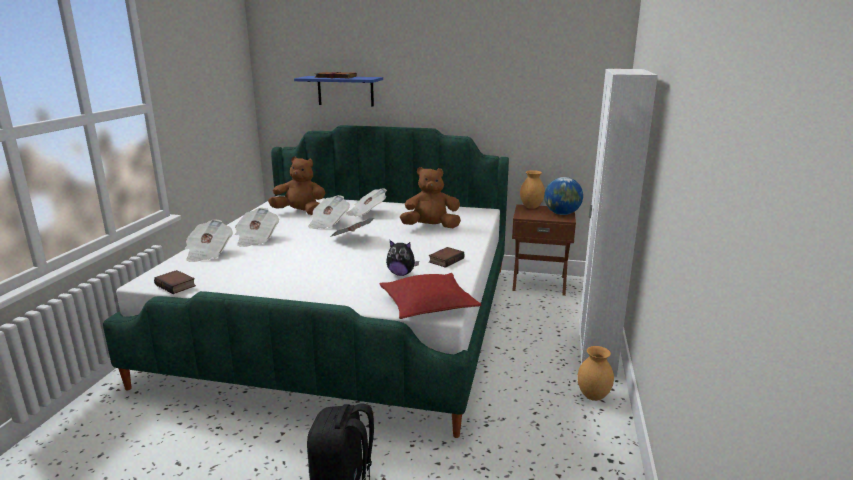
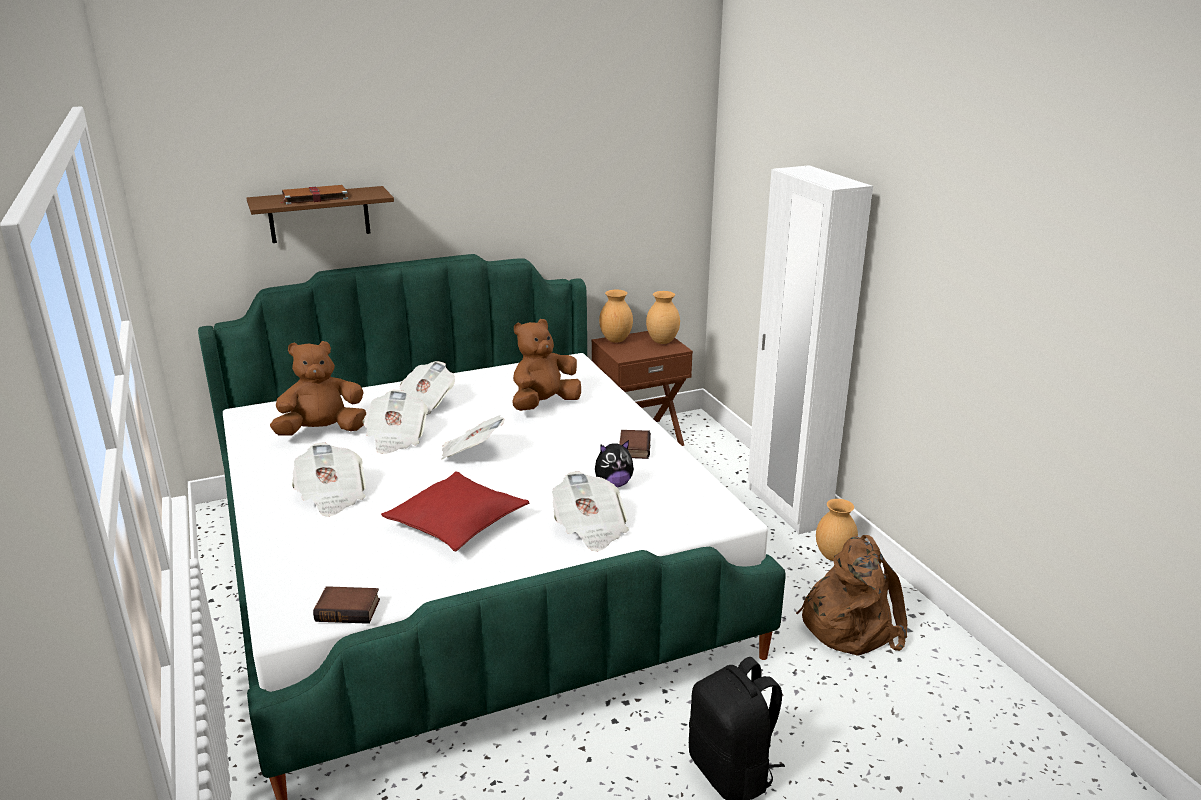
camera: 35 degrees left, 5 degrees up
(208, 253) = (297, 544): newspaper -> newspaper (590, 529)
(345, 91) = (319, 214): blue shelf -> brown shelf
(428, 305) = (703, 515): red pillow -> red pillow (457, 522)
(548, 443) = (849, 624): none -> brown backpack
(562, 214) = (662, 342): globe -> brown vase

